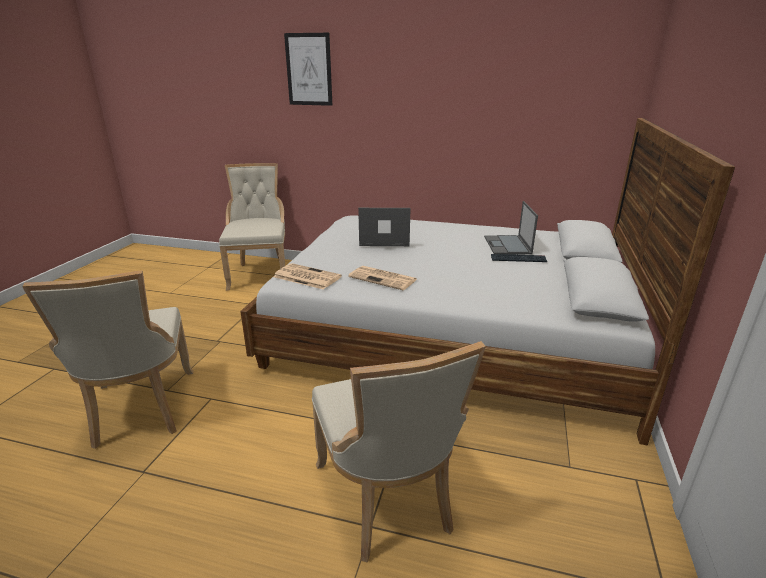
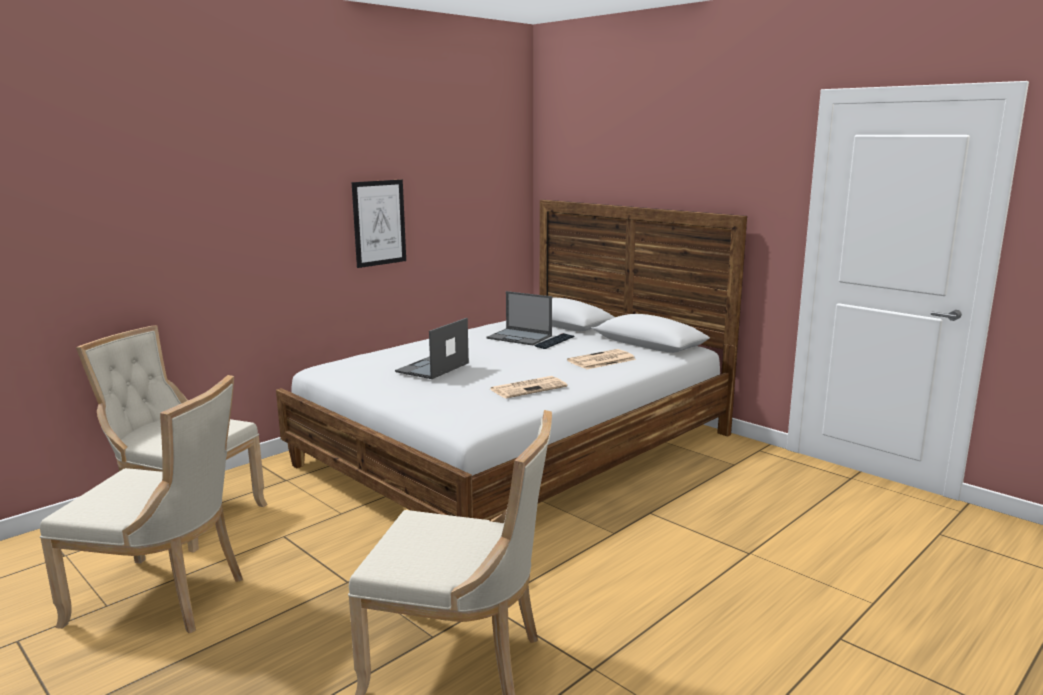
camera: 60 degrees left, 10 degrees down
(306, 277) = (477, 414): newspaper -> newspaper (601, 360)
(309, 69) = (197, 174): picture -> picture (379, 223)
(387, 499) = (724, 539): beige chair -> beige chair (165, 599)

